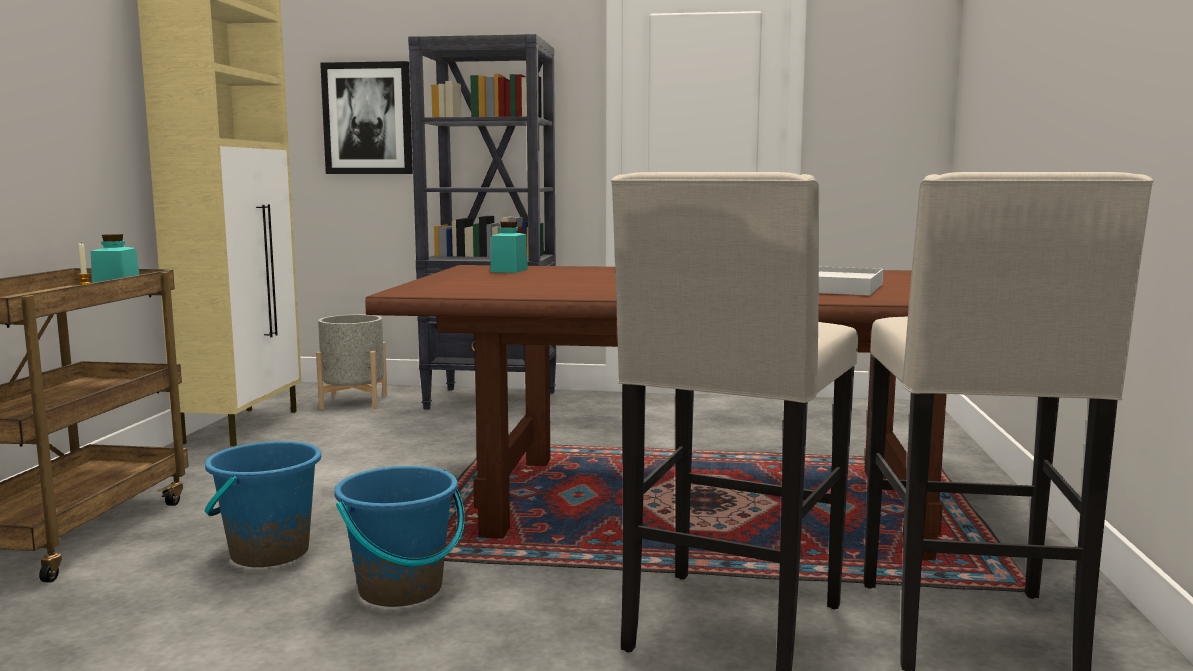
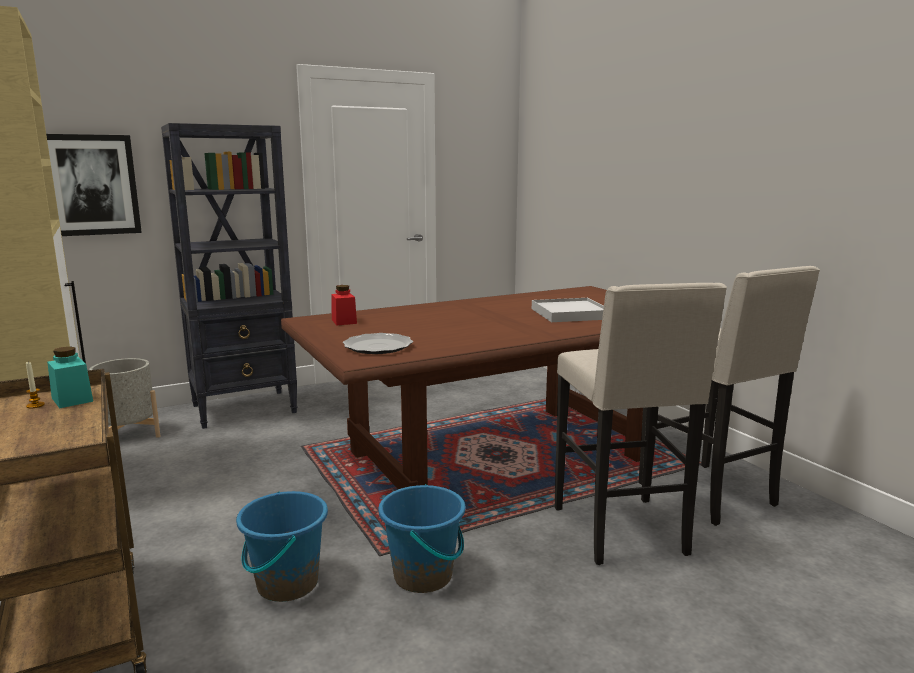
camera: 35 degrees left, 5 degrees up
(469, 286) = (378, 346): none -> plate
(509, 270) = (344, 321): turquoise jar -> red jar

